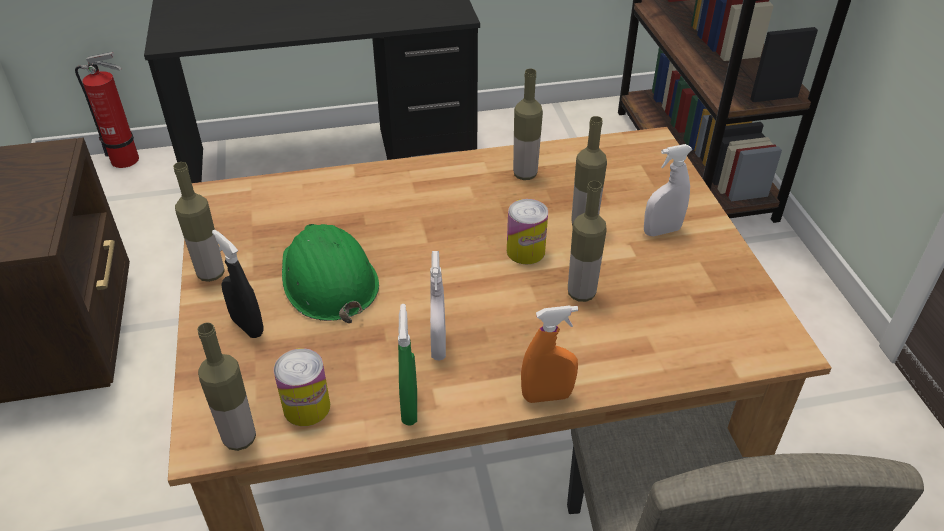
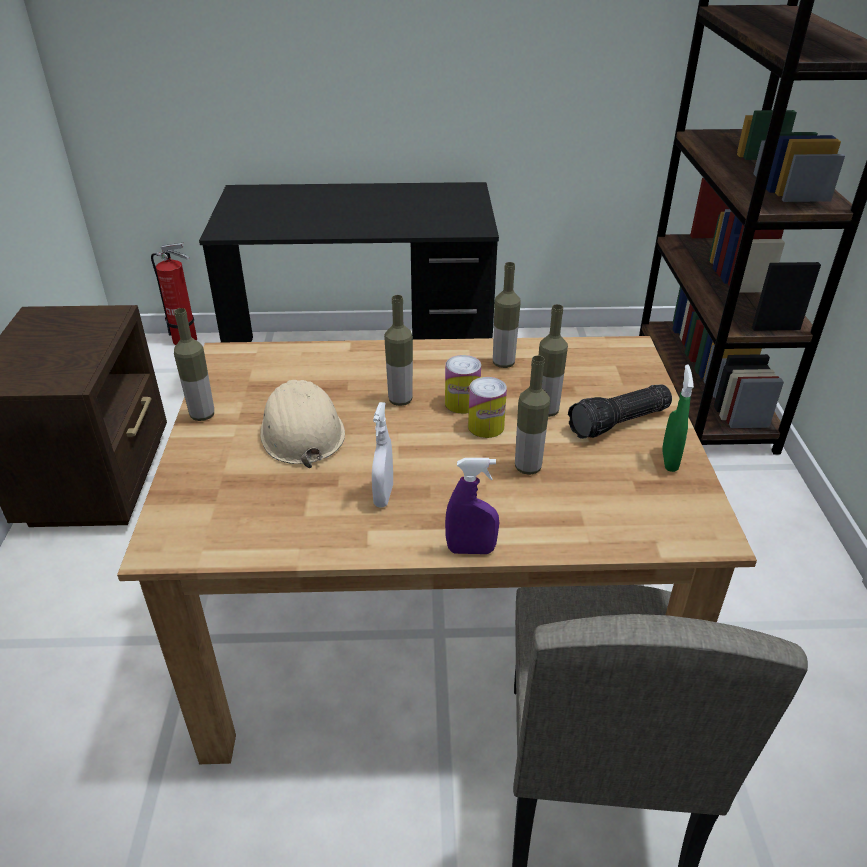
camera: 10 degrees right, 5 degrees down
(239, 438) = (187, 549): bottle -> bottle (400, 400)
(247, 326) = (221, 460): black spray bottle -> none
(306, 407) = (252, 531): can -> can (462, 403)
(328, 280) = (301, 431): green hard hat -> beige hard hat
(409, 407) = (342, 543): green spray bottle -> green spray bottle (669, 460)
(547, 396) = (471, 550): orange spray bottle -> purple spray bottle
(661, 231) = (620, 423): white spray bottle -> flashlight

